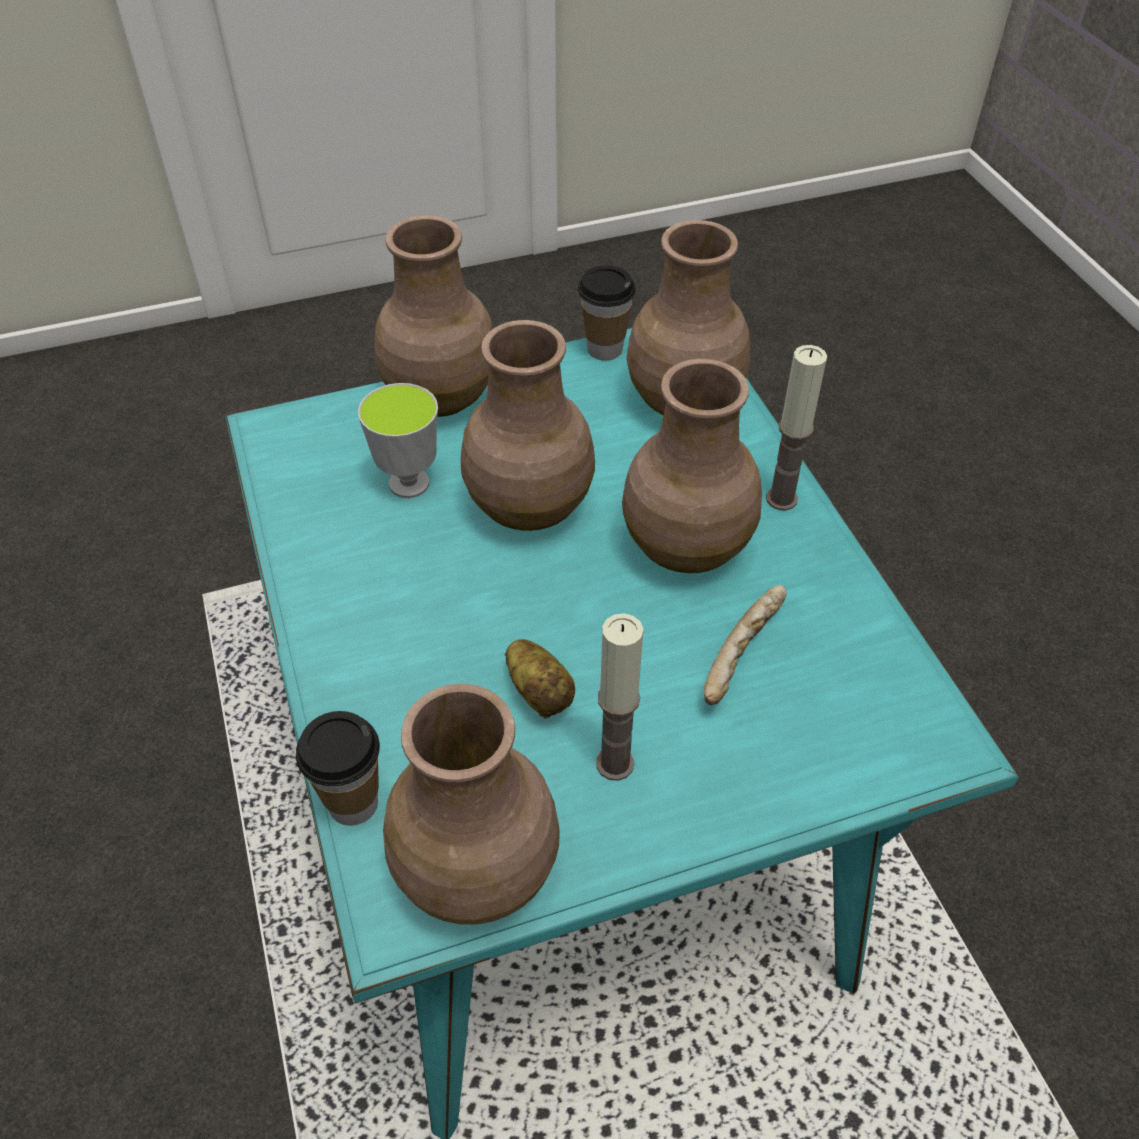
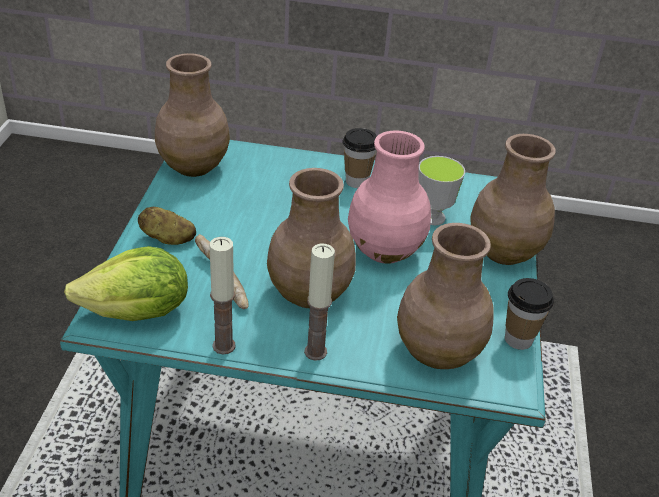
camera: 115 degrees right, 10 degrees down
(353, 803) = (253, 150): cup -> cup (356, 181)
(527, 507) = (385, 250): brown vase -> pink vase
(540, 692) = (261, 210): potato -> potato (167, 239)
(615, 764) = (203, 215): candle -> candle (223, 346)
(893, 710) = (138, 313): none -> lettuce

